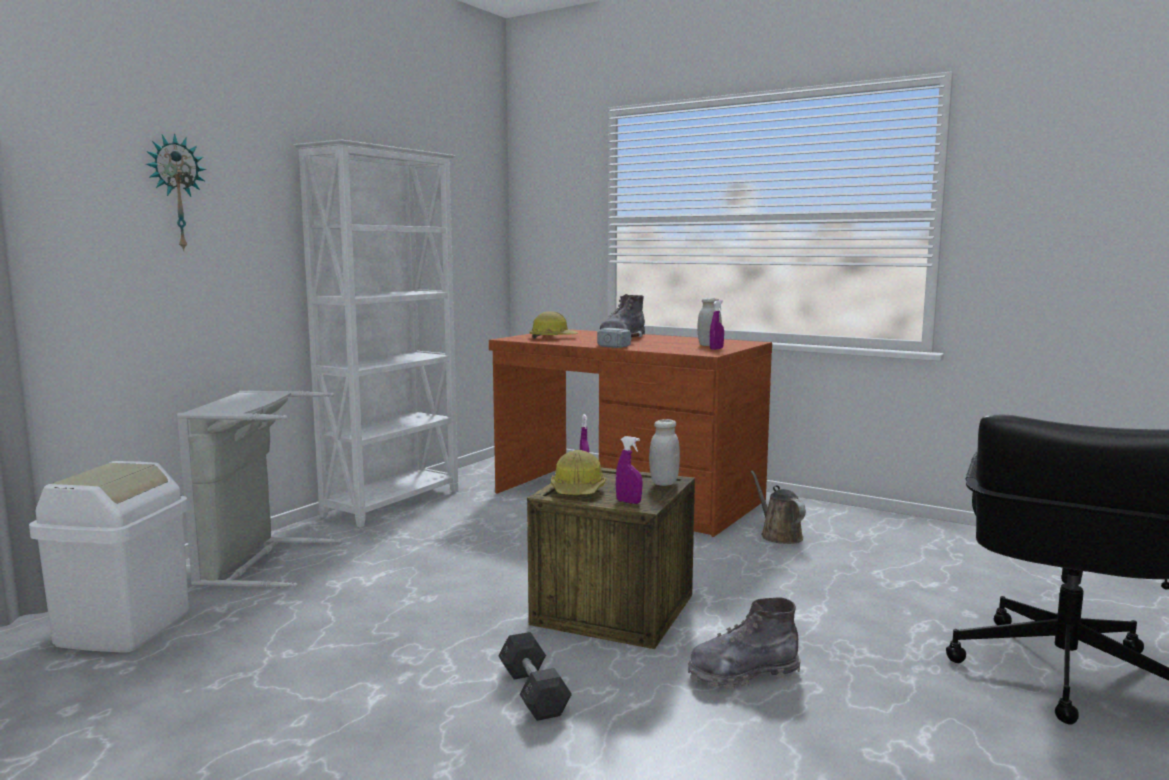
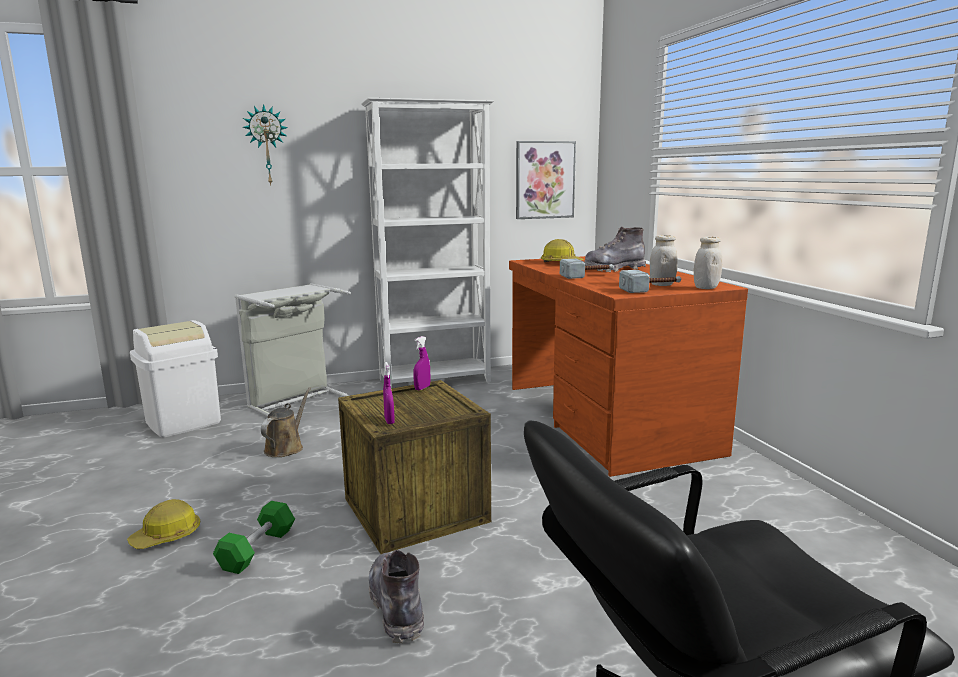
camera: 40 degrees right, 5 degrees up
(468, 248) = (544, 180): none -> picture
(533, 692) = (257, 549): grey dumbbell -> green dumbbell
(578, 490) = (380, 401): hard hat -> hard hat (167, 536)
(663, 483) = (453, 411): white jar -> white jar (706, 288)
(716, 349) = (651, 289): purple spray bottle -> hammer
(742, 673) = (397, 606): grey boot -> grey boot turned 45 degrees clockwise
(778, 535) = (675, 495): brown watering can -> brown watering can (286, 447)

